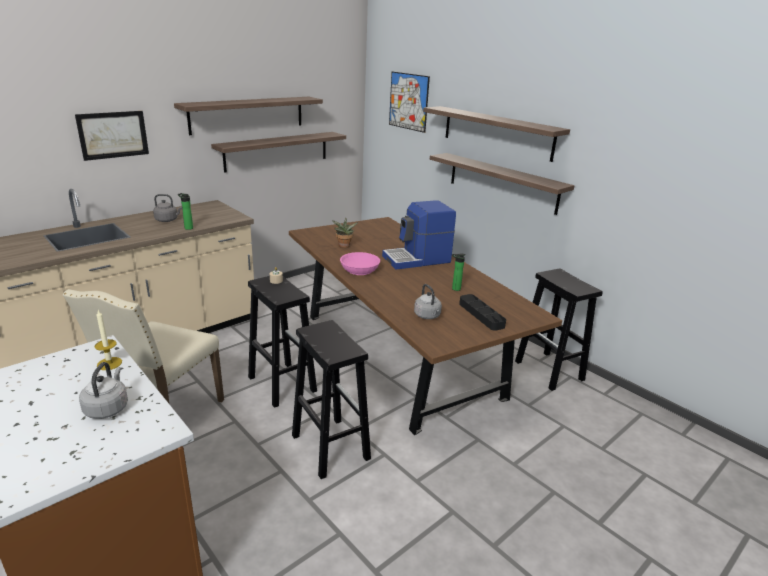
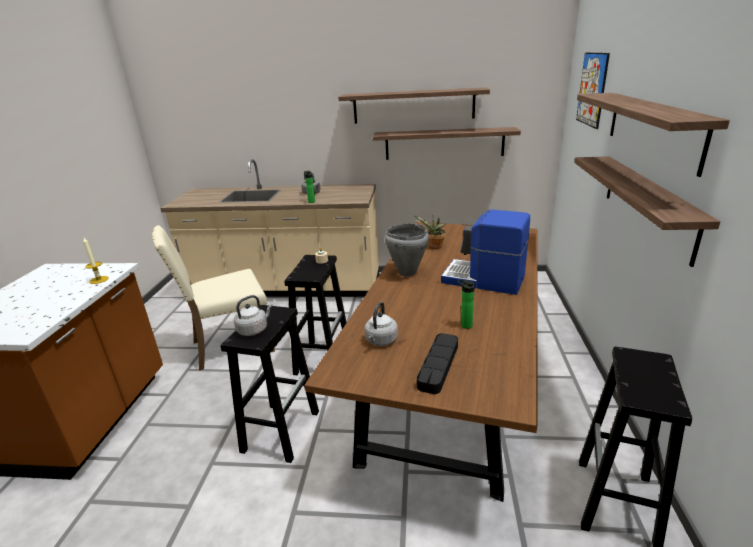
camera: 50 degrees right, 0 degrees up
(107, 408) = (43, 306): grey kettle -> grey kettle (254, 329)
(113, 135) = (293, 120): picture -> none
(359, 270) = (407, 272): pink bowl -> grey cooking pot

